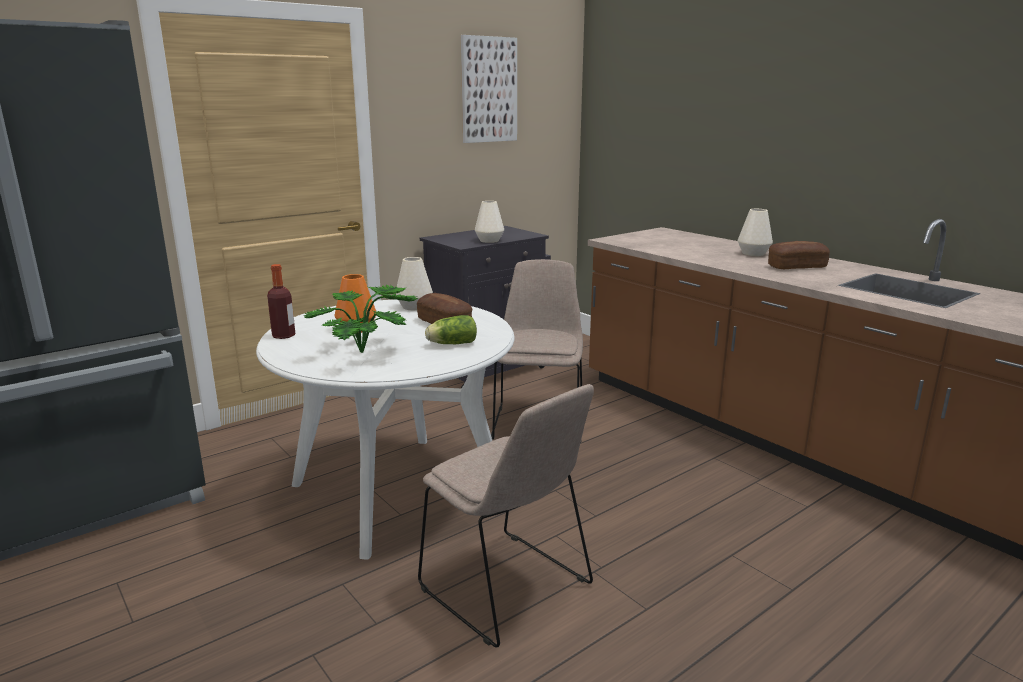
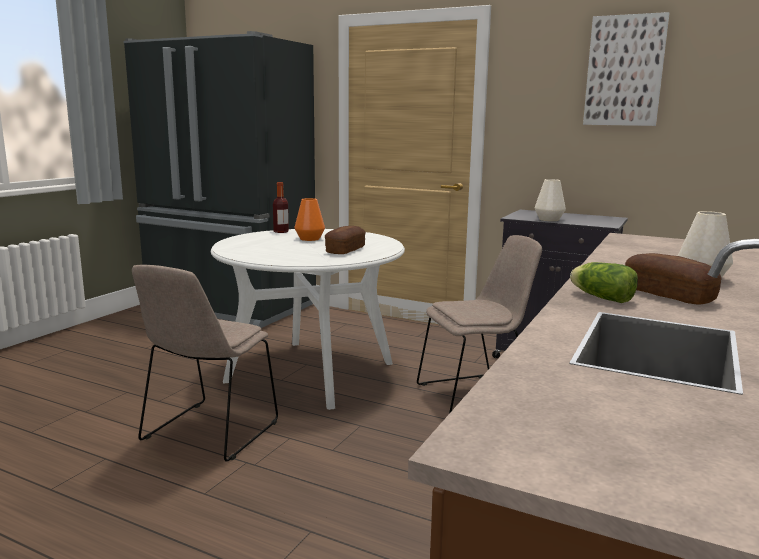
camera: 65 degrees right, 5 degrees down
(368, 353) = (264, 246): potted plant -> none
(414, 307) = (376, 241): white vase -> none
(450, 344) = (301, 256): lettuce -> lettuce (600, 297)

